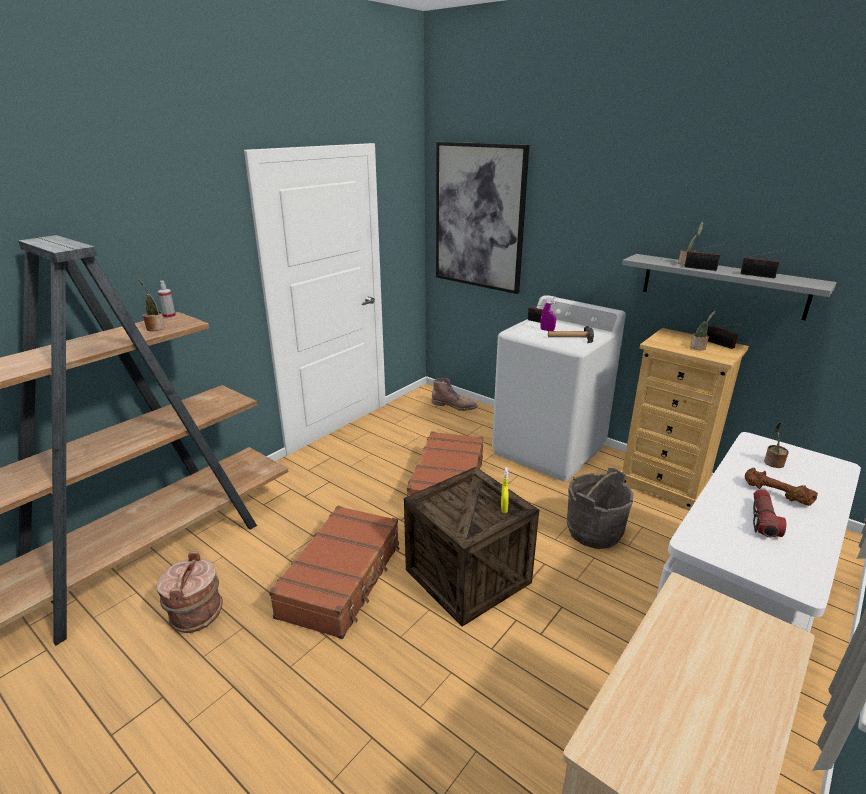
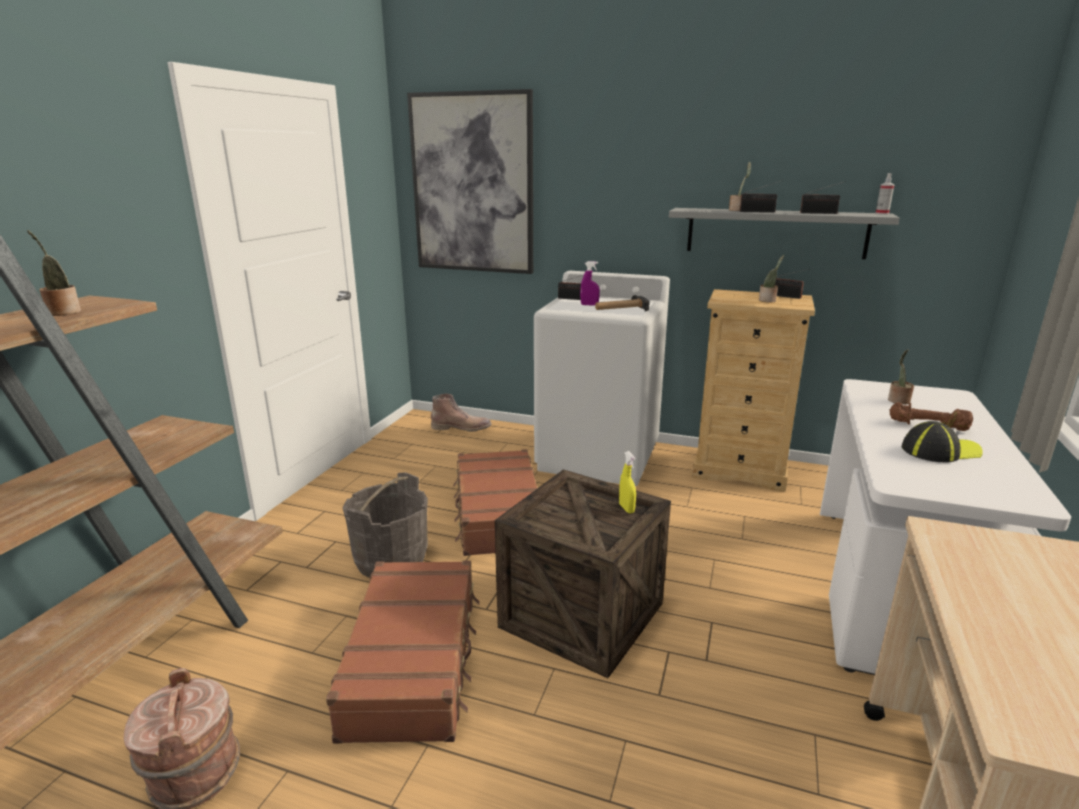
camera: 20 degrees left, 5 degrees down
(169, 316) = (78, 300): spray bottle -> spray bottle (882, 213)
(594, 531) = (697, 531): grey bucket -> grey bucket (391, 560)
(763, 520) = (940, 451): flashlight -> cap

